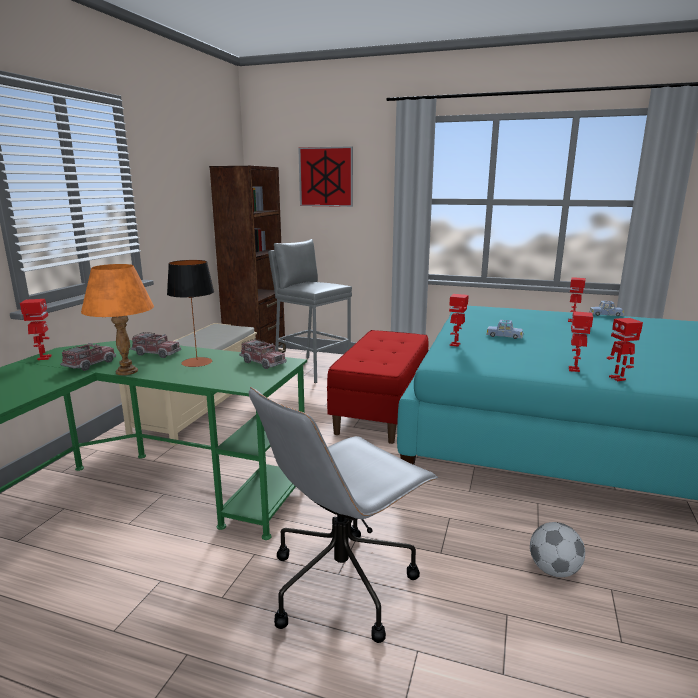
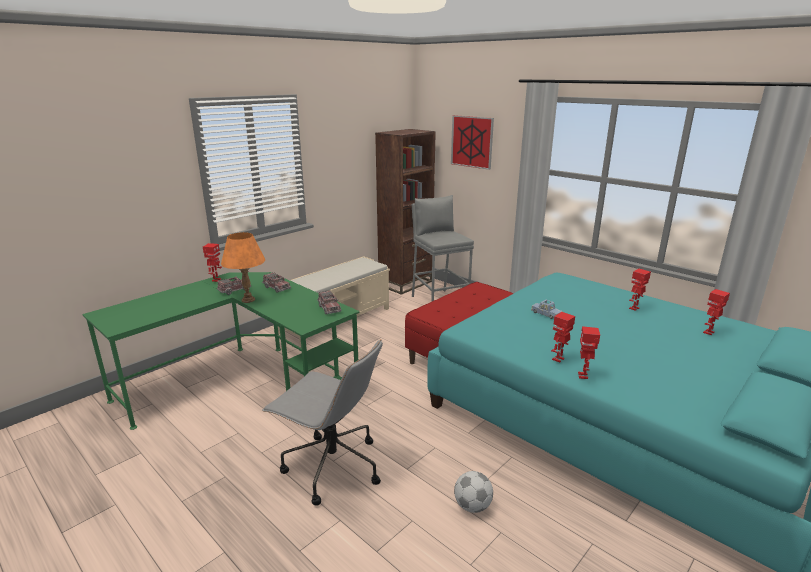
camera: 25 degrees right, 5 degrees up
(197, 362) = (292, 300): table lamp -> none
(343, 582) = (331, 467): grey office chair -> grey office chair turned 135 degrees counterclockwise
(455, 344) = (493, 315): toy robot -> toy robot (709, 332)
(605, 315) = (682, 307): blue toy car -> none

